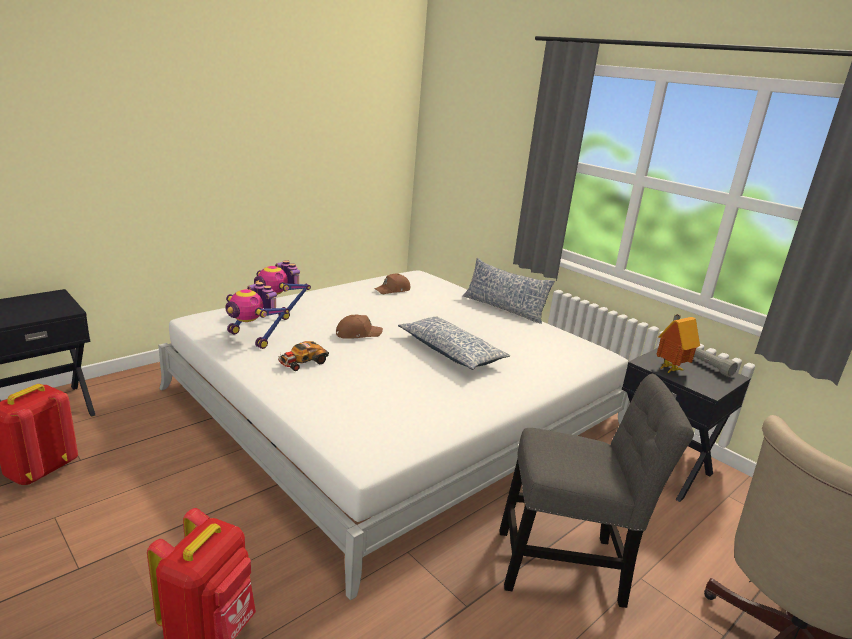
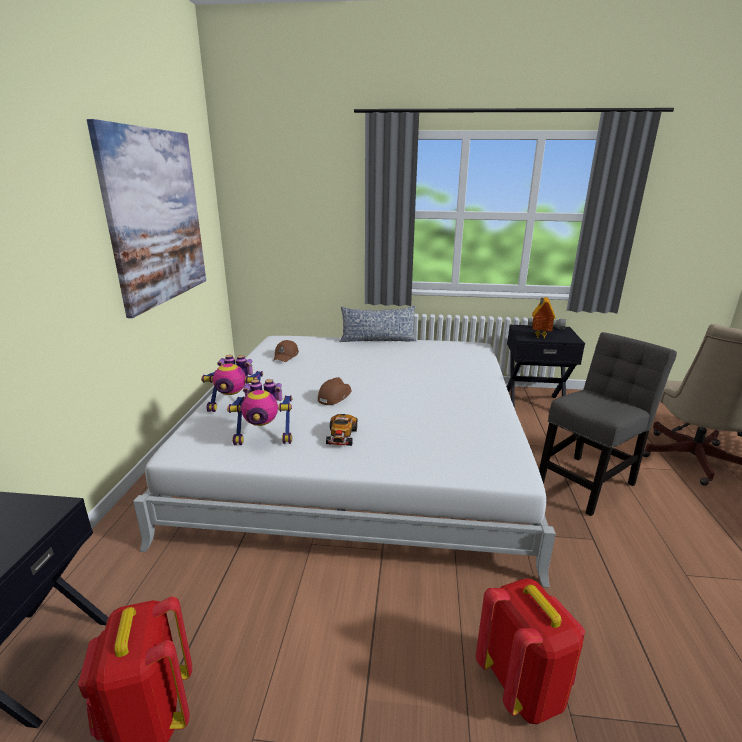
camera: 40 degrees left, 0 degrees up
(310, 128) = (156, 217): none -> picture
(451, 352) = (410, 380): pillow -> none

